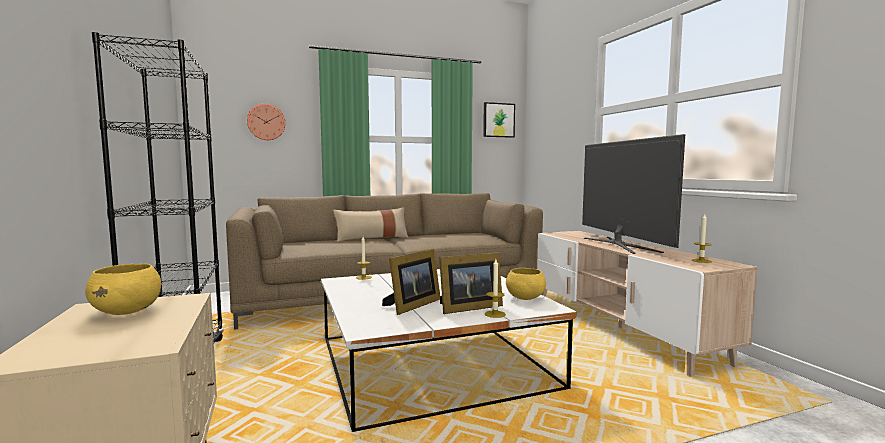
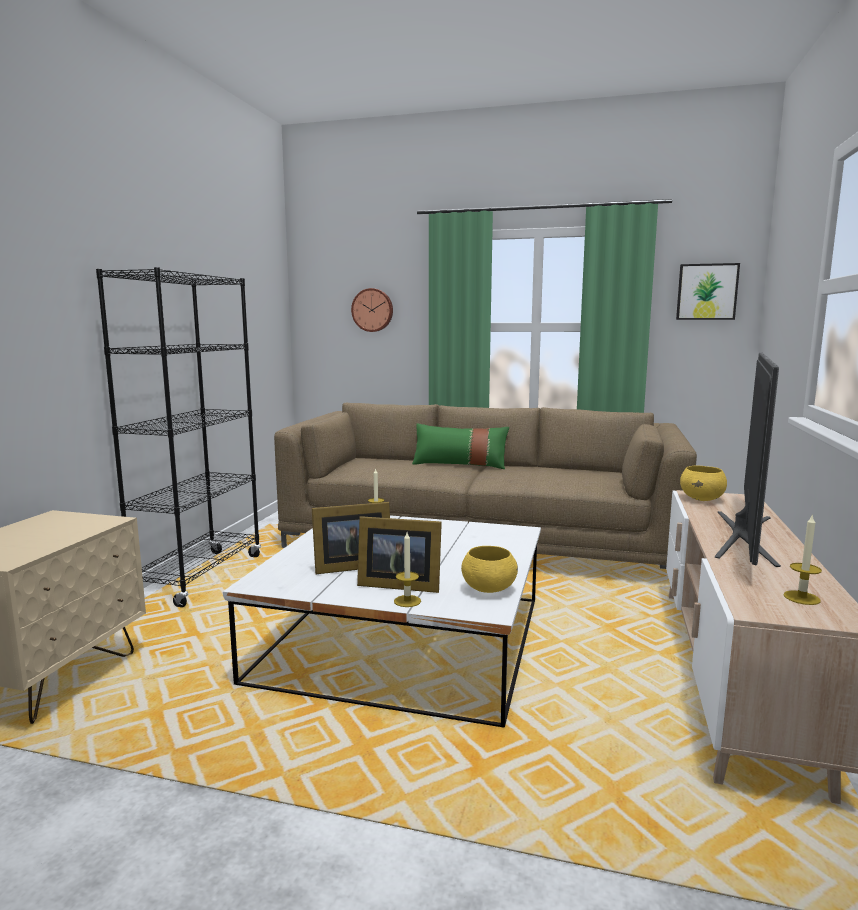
camera: 35 degrees right, 5 degrees up
(128, 311) = (58, 525): yellow bowl -> yellow bowl (702, 499)
(372, 238) = (459, 464): beige pillow -> green pillow

